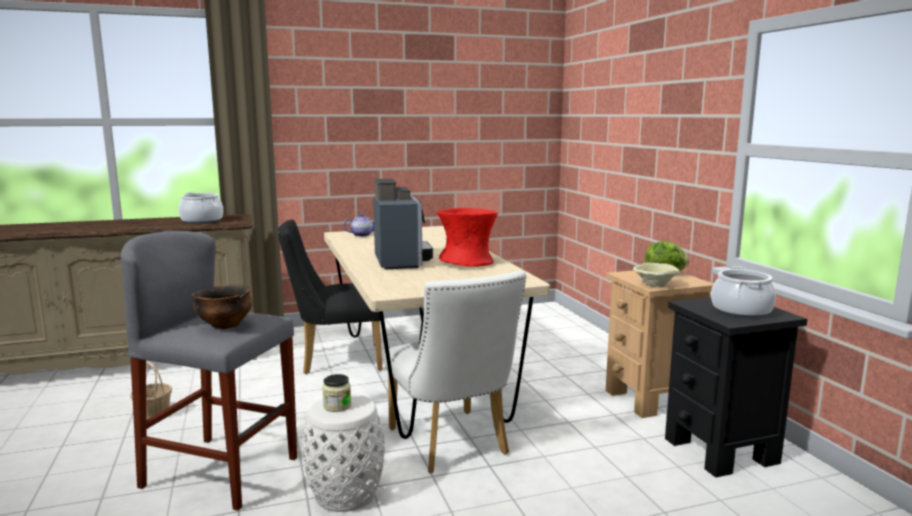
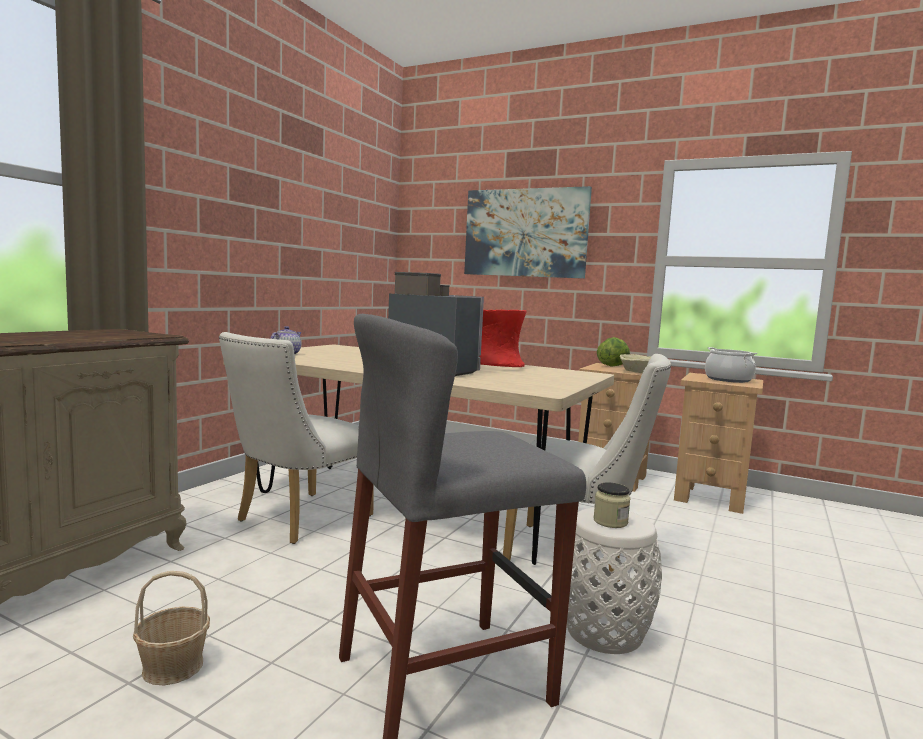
camera: 45 degrees left, 5 degrees down
(201, 221) = (88, 335): cooking pot -> none
(225, 325) = (498, 445): bowl -> none
(335, 360) = (296, 520): black chair -> white chair
(638, 114) = (525, 233): none -> picture
(720, 451) = (711, 498): black nightstand -> beige nightstand

